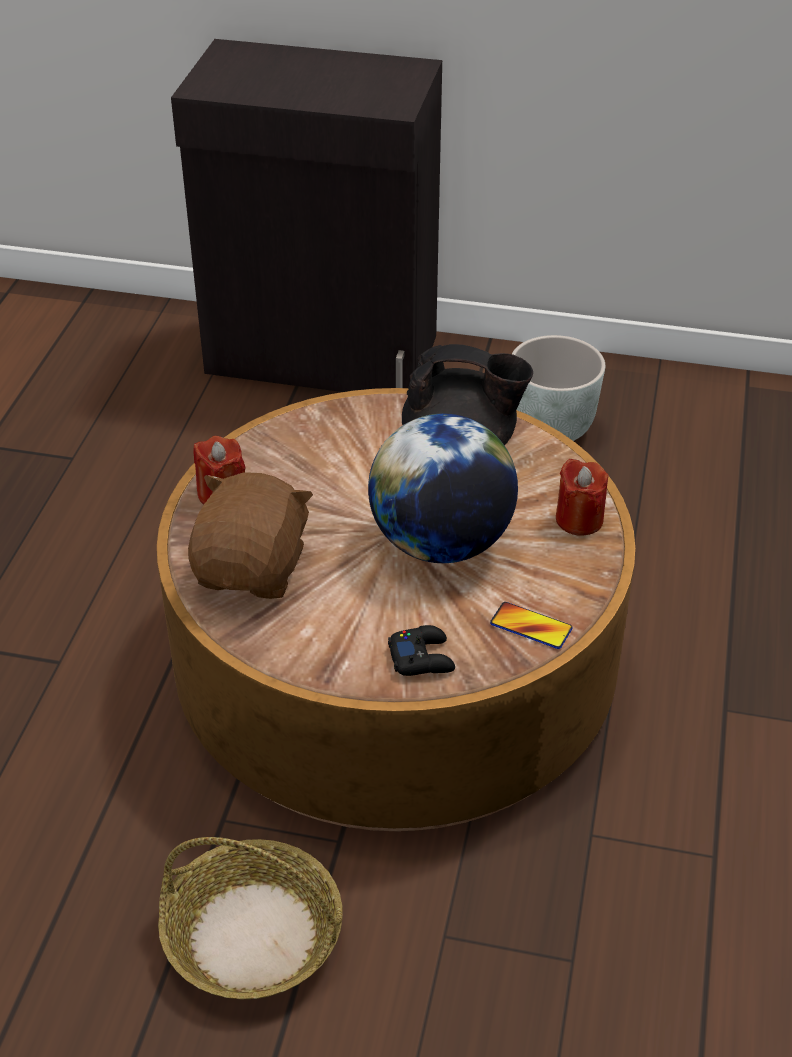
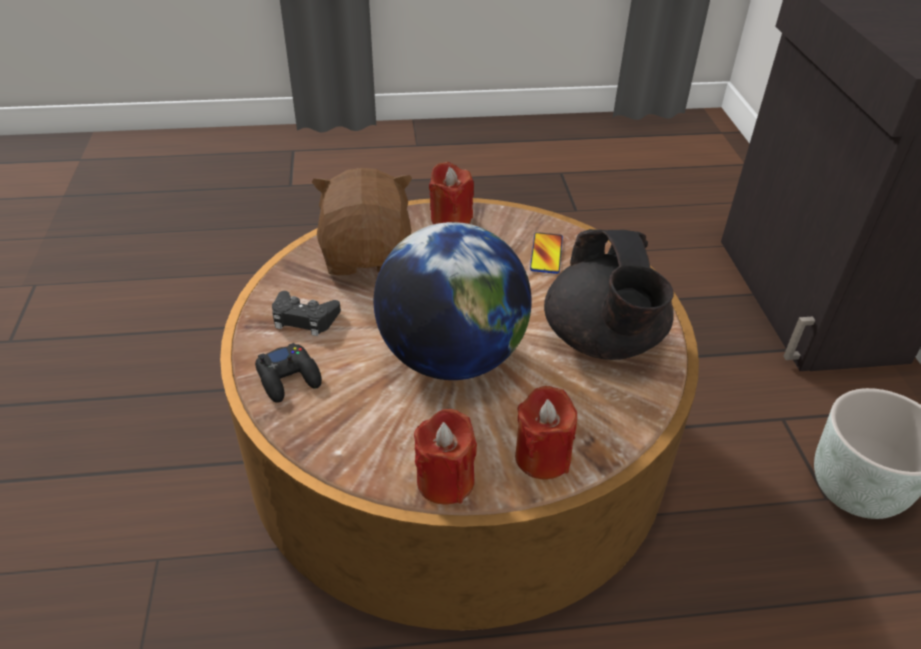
camera: 70 degrees right, 0 degrees up
(252, 936) = (148, 434): basket -> none
(253, 569) = (368, 256): brown plush toy -> brown plush toy turned 90 degrees counterclockwise
(336, 634) = (304, 318): none -> black game controller
(531, 627) = (355, 448): phone -> phone (546, 254)
(585, 580) = (445, 481): none -> red candle

